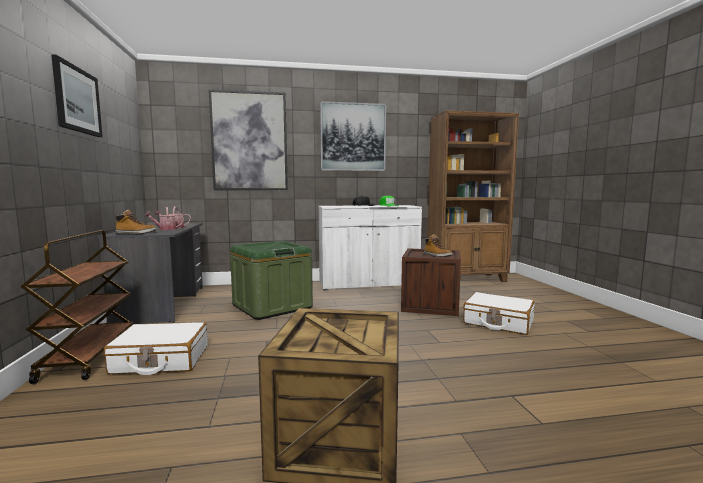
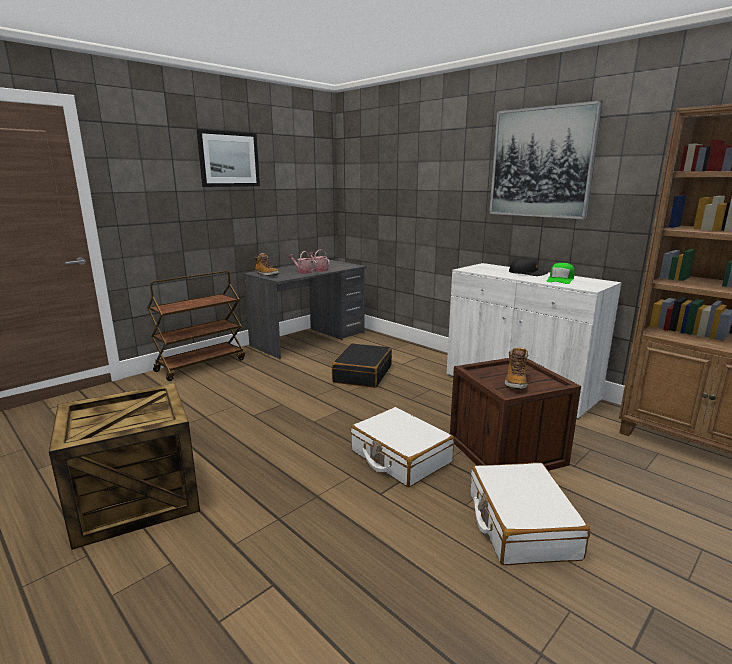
camera: 55 degrees right, 10 degrees up
(160, 360) = (212, 386): white suitcase -> white suitcase (400, 457)
(249, 141) = (418, 174): picture -> none
(272, 306) = (362, 374): green storage box -> black suitcase

